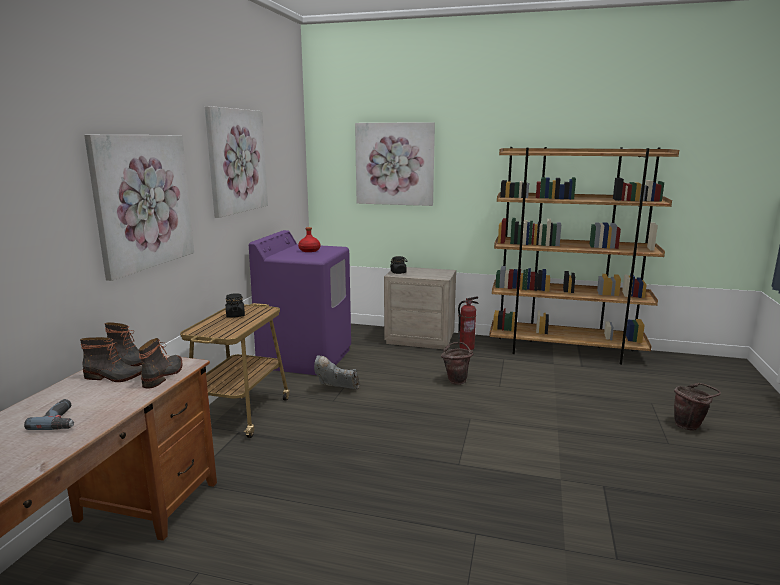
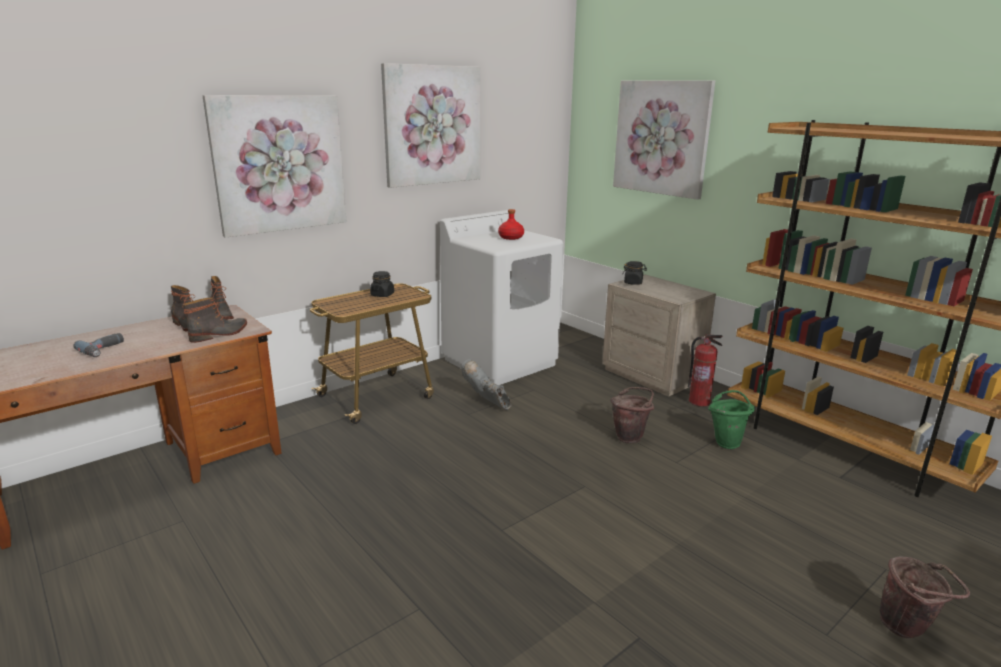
camera: 35 degrees right, 5 degrees up
(306, 358) = (500, 362): purple washing machine -> white washing machine
(509, 366) = (726, 442): none -> green bucket

